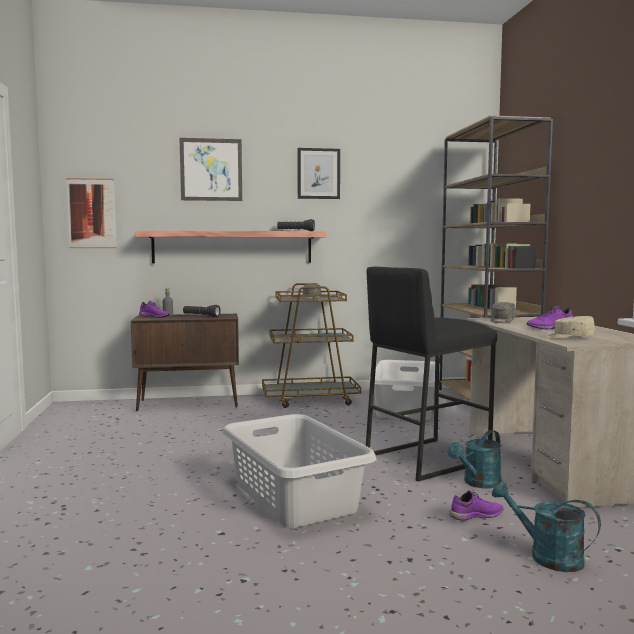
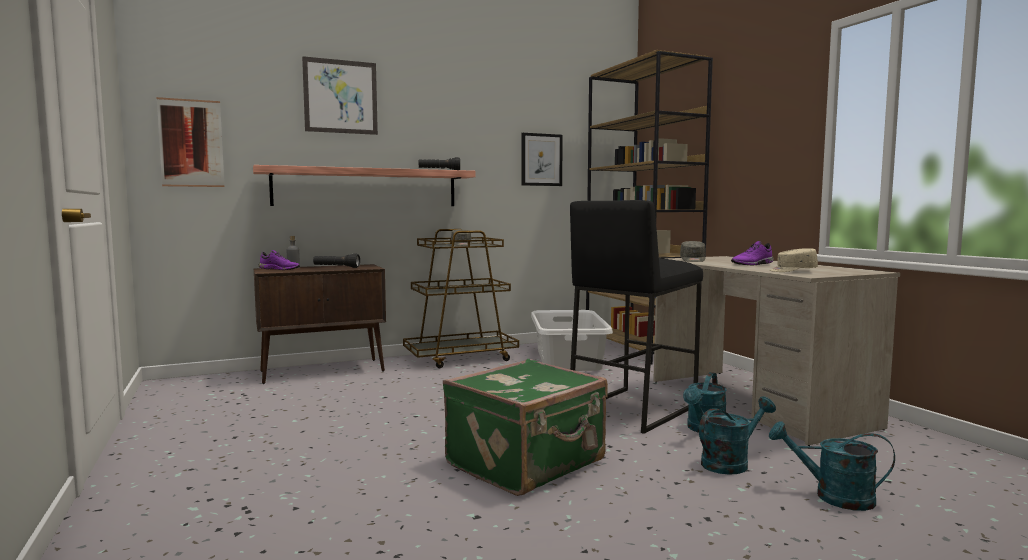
camera: 15 degrees left, 0 degrees up
(295, 496) = (528, 463): grey laundry basket -> green suitcase
(318, 173) = (461, 107): picture -> picture (541, 160)
(475, 515) = (730, 463): purple shoe -> turquoise watering can

